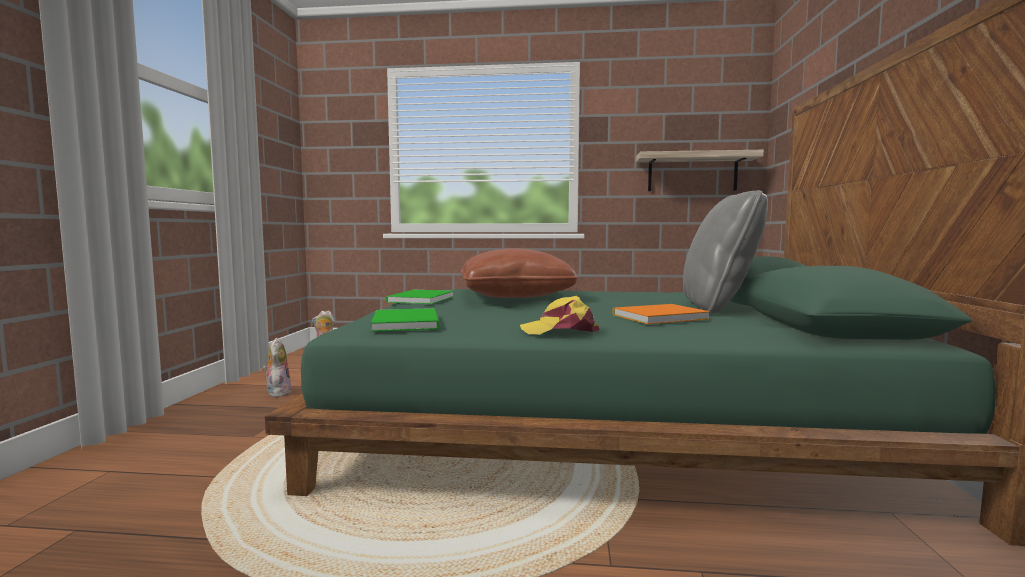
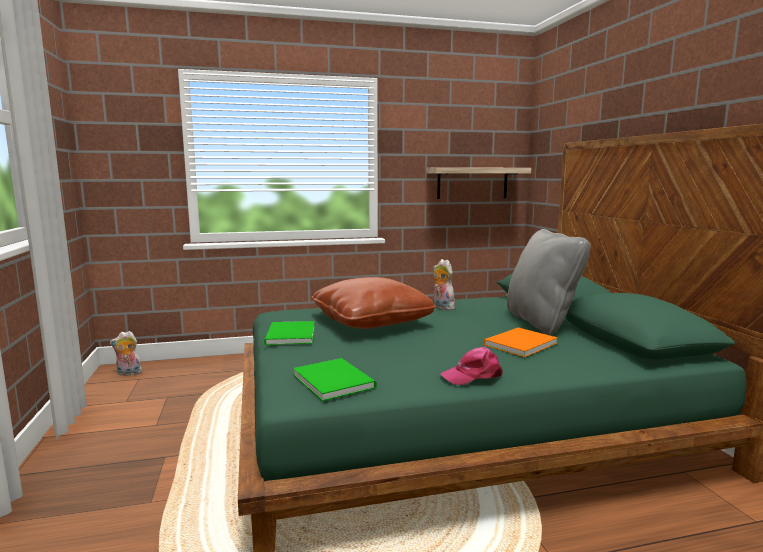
camera: 20 degrees left, 5 degrees up
(277, 392) = (125, 439): plush toy -> plush toy (441, 307)
(560, 331) = (473, 376): yellow cap -> pink cap

